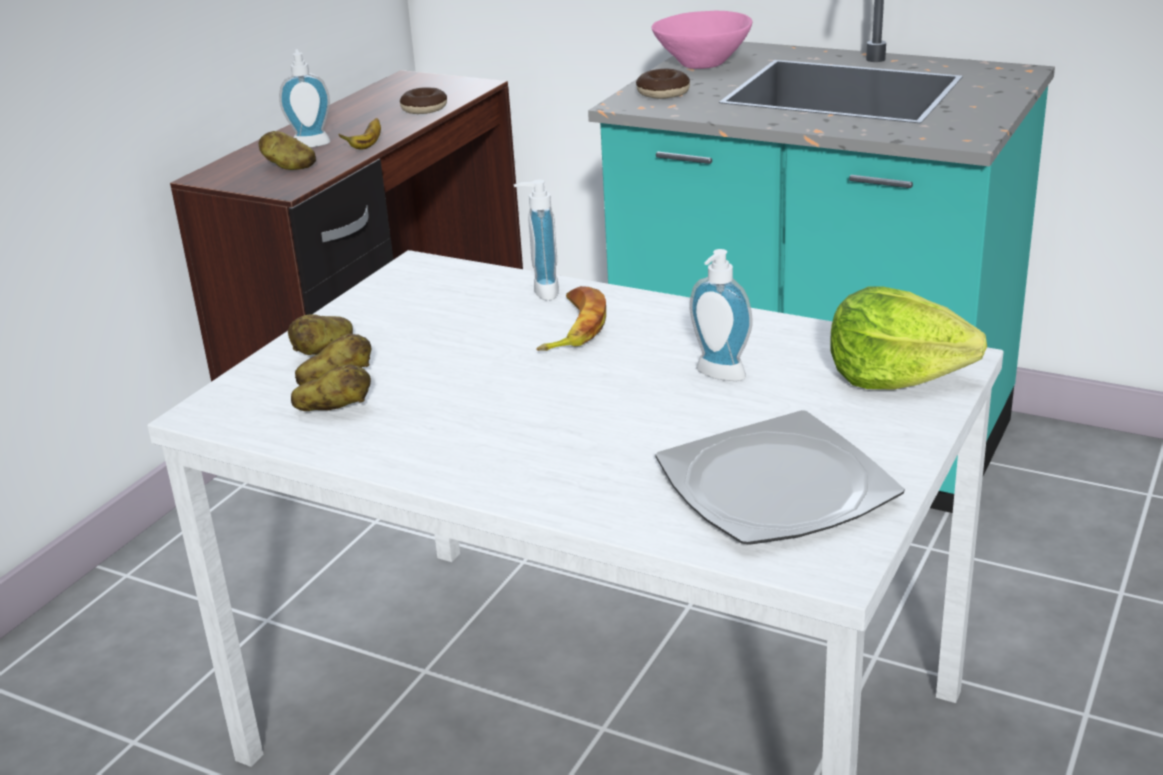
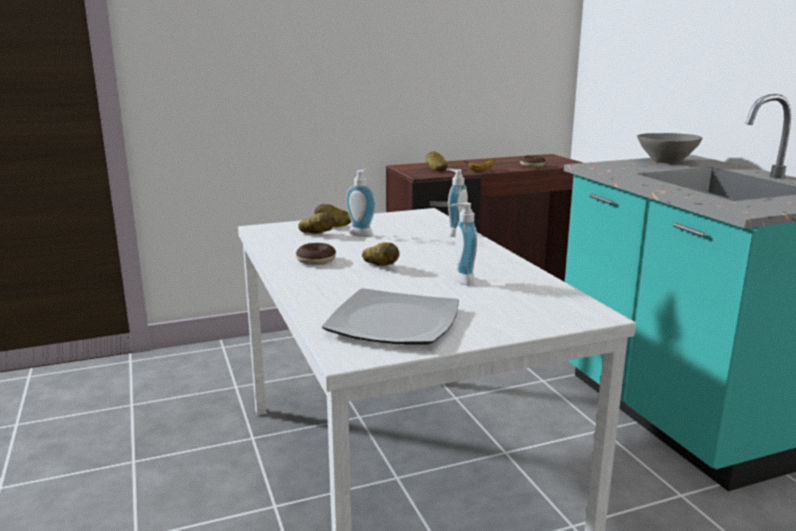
camera: 40 degrees right, 10 degrees down
(311, 143) = (461, 165): soap dispenser -> soap dispenser (362, 234)
(334, 409) = (297, 241): potato -> potato (381, 266)
(572, 328) = (438, 247): banana -> none
(663, 93) = (616, 166): donut -> donut (316, 260)
(701, 63) = (665, 161): pink bowl -> grey bowl
(896, 375) = (548, 310): lettuce -> none

